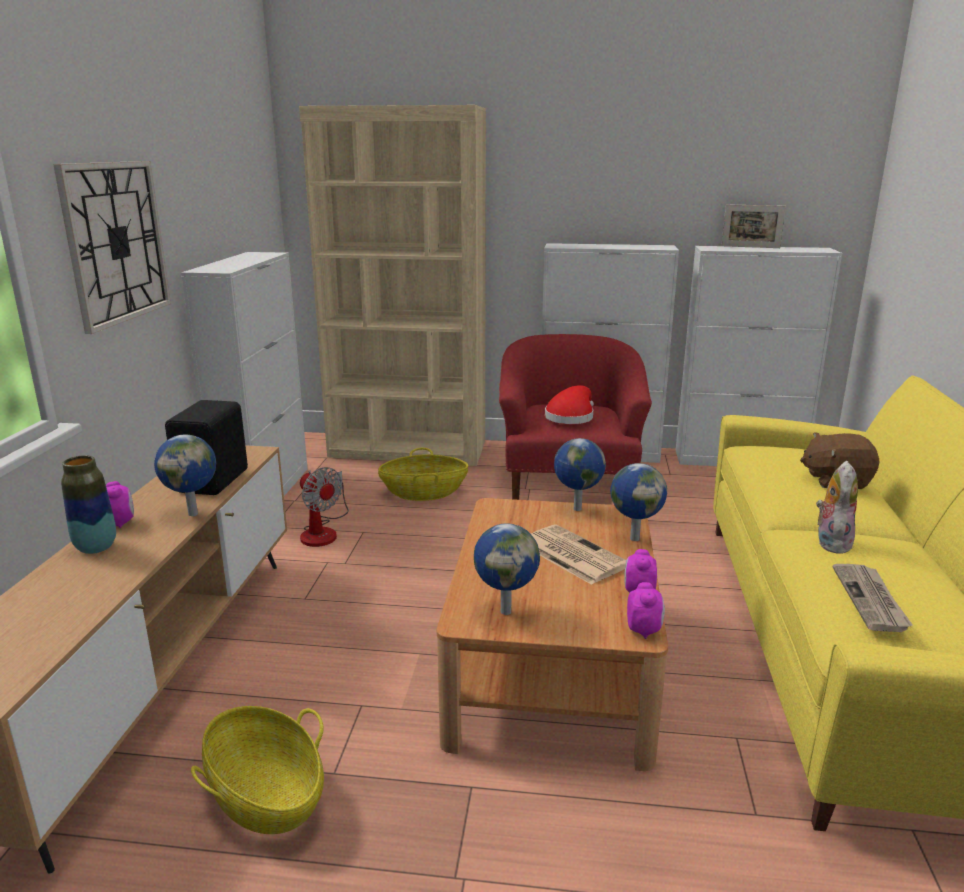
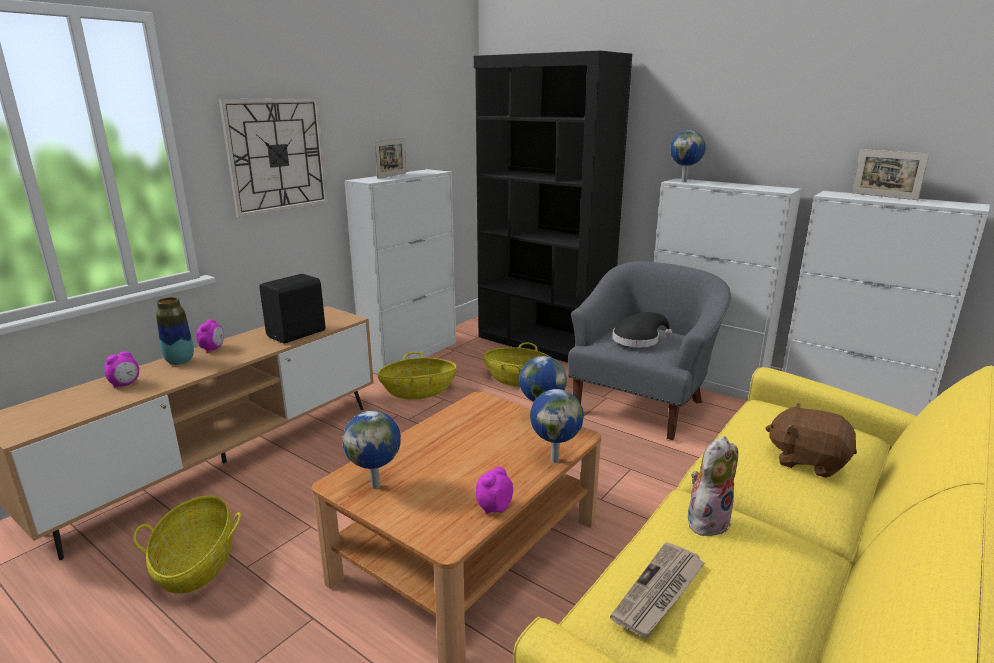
camera: 30 degrees right, 0 degrees up
(194, 513) = (256, 353): globe -> globe (684, 181)
(229, 262) = (392, 175): none -> picture frame
(323, 531) = (418, 391): fan -> basket
(408, 450) = (543, 343): beige bookcase -> black bookcase
(568, 487) = (642, 405): red armchair -> grey armchair
(571, 416) = (638, 340): red hat -> black hat
(571, 554) = (484, 457): newspaper -> none
(644, 630) = (455, 540): alarm clock -> alarm clock (125, 384)

